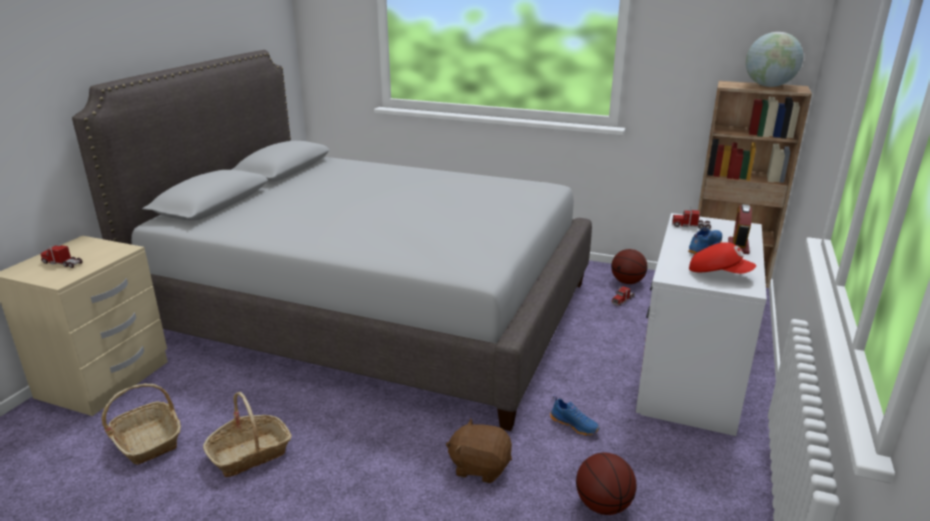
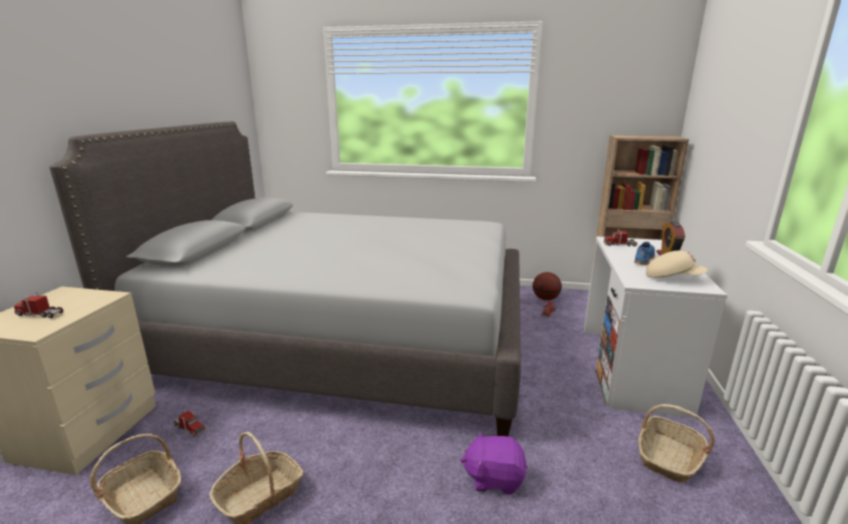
camera: 10 degrees left, 5 degrees down
(196, 386) = (189, 428): none -> toy truck
(480, 466) = (494, 478): brown plush toy -> purple plush toy
(574, 424) = (560, 424): blue shoe -> none
(603, 505) = (622, 502): basketball -> none
(678, 471) = (669, 457): none -> basket
(719, 273) = (672, 278): red cap -> beige cap
(769, 86) = (651, 136): globe -> none

